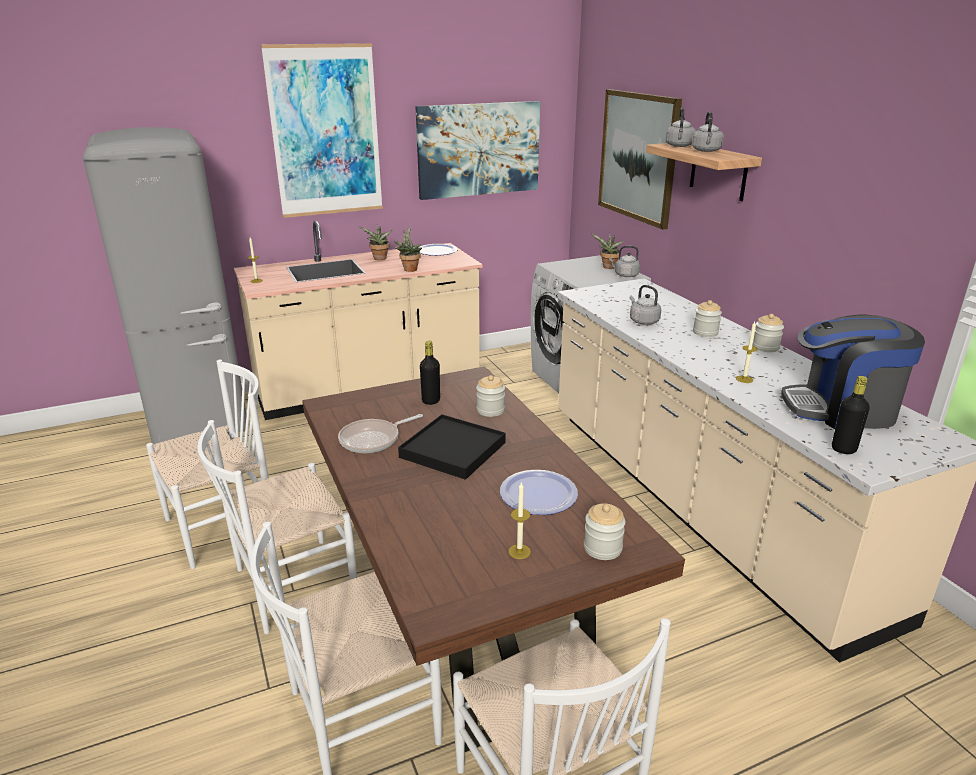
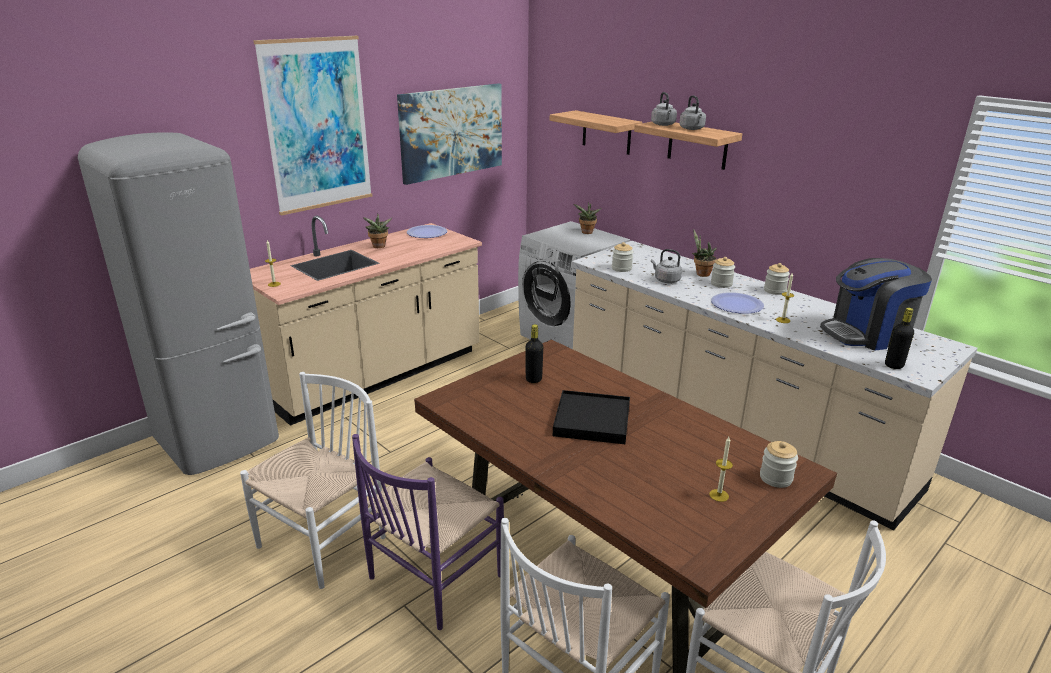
camera: 20 degrees left, 0 degrees up
(290, 586) = (431, 580): white chair -> purple chair
(373, 440) = (515, 424): frying pan -> none
(409, 269) = (418, 254): potted plant -> potted plant (701, 273)
(490, 410) = (592, 379): jar -> jar (621, 268)
(538, 494) = (692, 444): plate -> plate (737, 304)
(625, 275) = (607, 238): grey kettle -> none
(638, 157) = (606, 132): picture -> shelf

